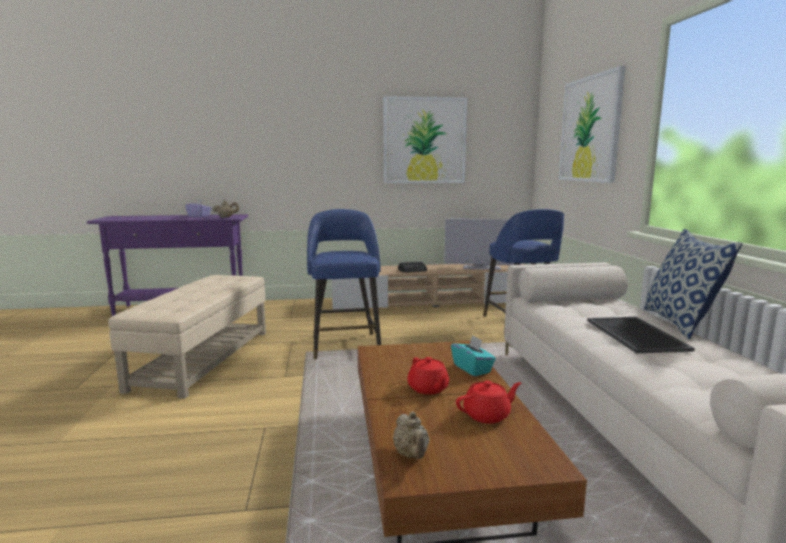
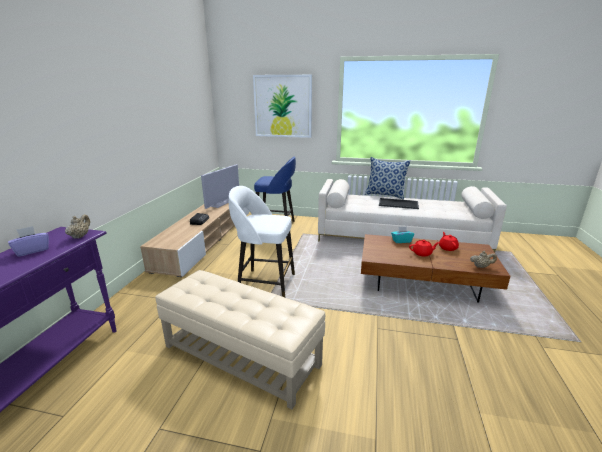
camera: 70 degrees left, 10 degrees up
(345, 345) = (265, 283): blue stool -> white stool
(424, 140) = (169, 115): picture -> none

